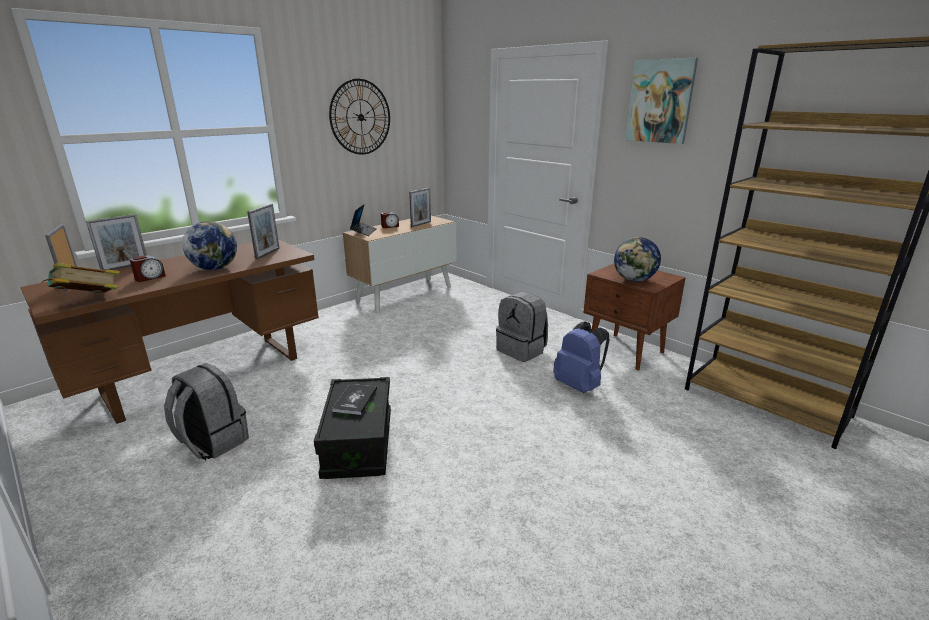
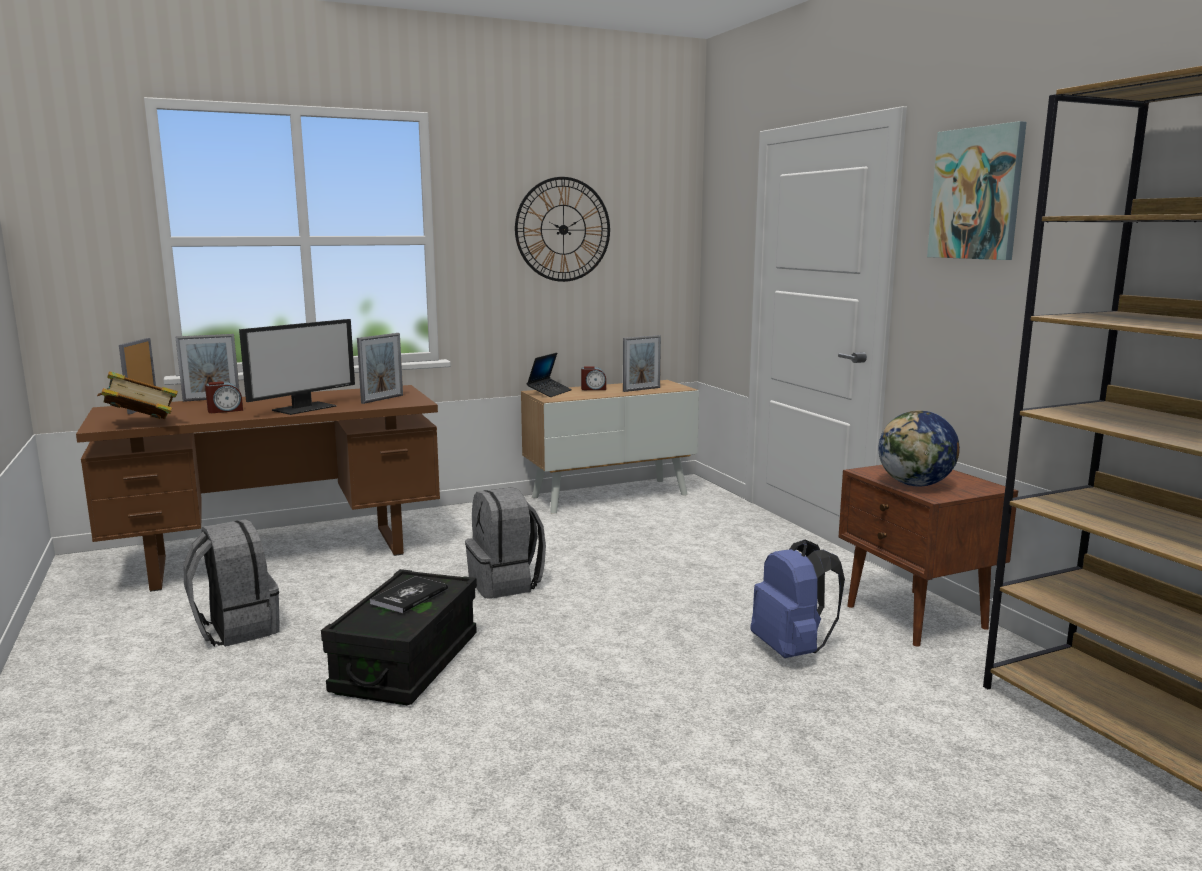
camera: 20 degrees right, 10 degrees down
(215, 268) = (304, 408): globe -> monitor
(522, 350) = (734, 590): grey backpack -> grey backpack (506, 584)

